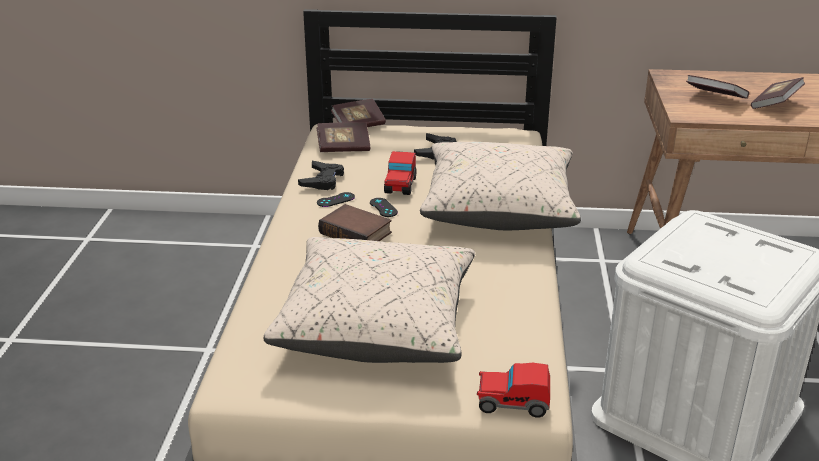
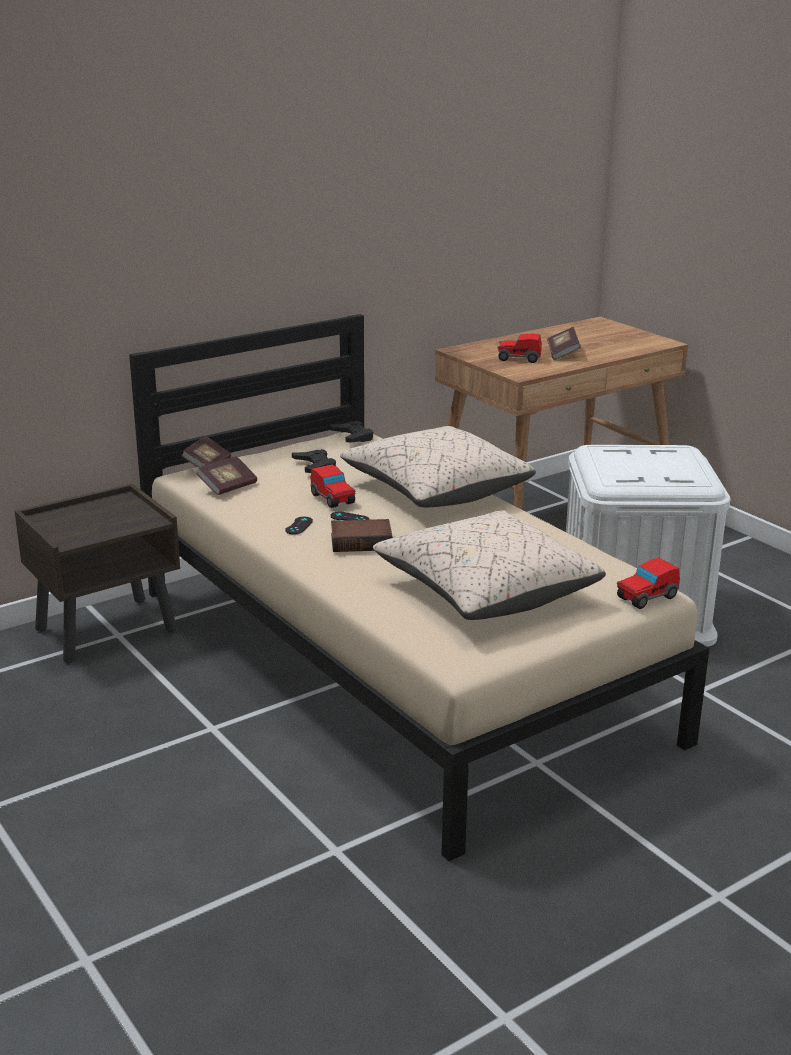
camera: 40 degrees left, 5 degrees down
(254, 238) = (107, 629): none -> brown nightstand
(322, 180) = (259, 516): black game controller -> black game controller (352, 436)
(715, 98) = (518, 359): book -> toy car

